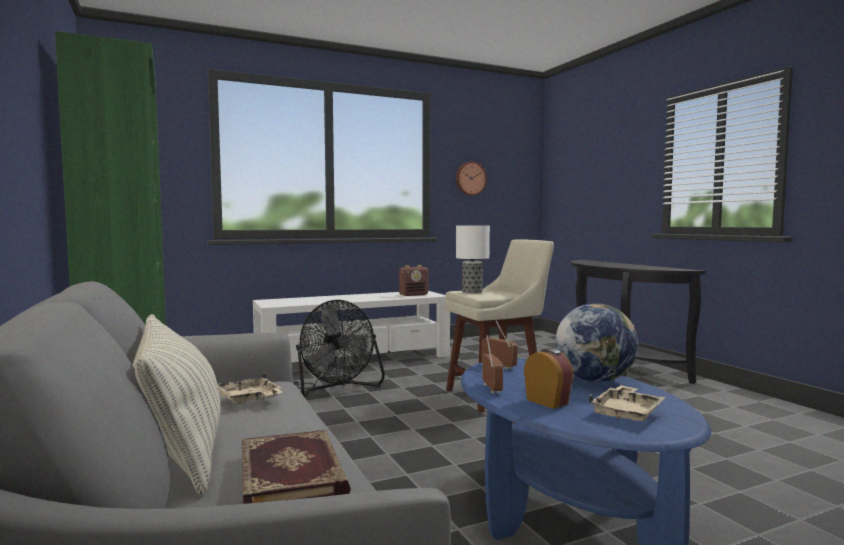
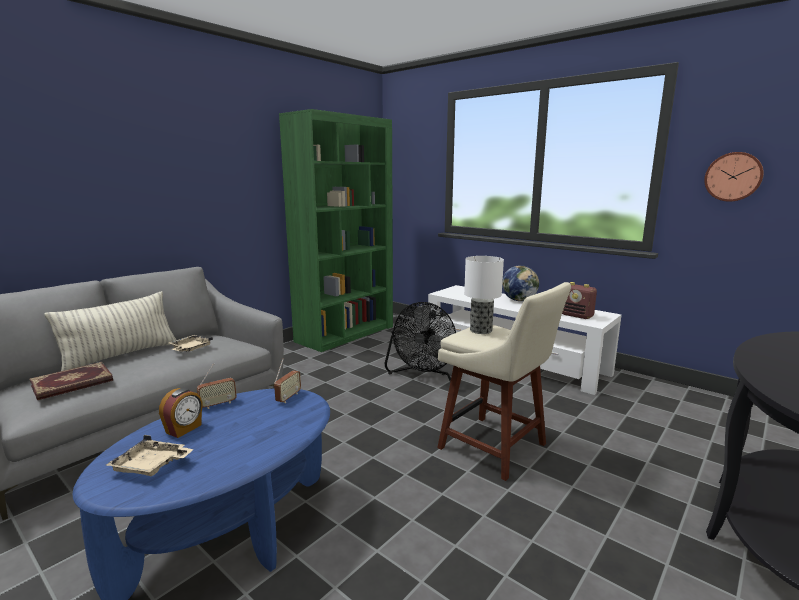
camera: 65 degrees right, 10 degrees up
(594, 380) = (256, 444): globe -> globe (519, 300)

